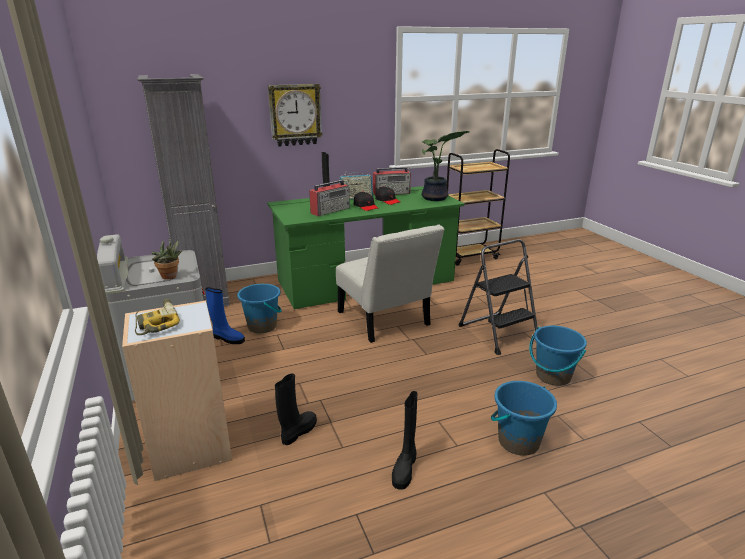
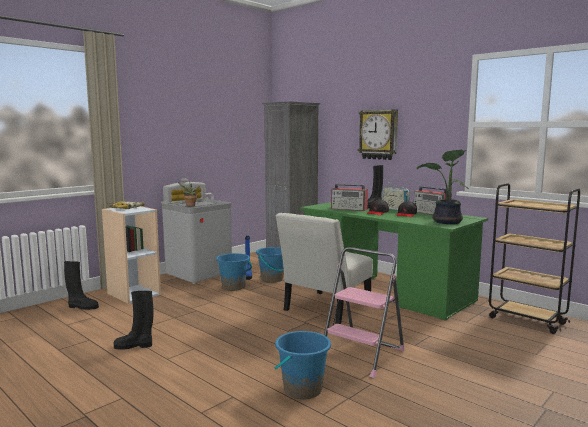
camera: 65 degrees right, 15 degrees down
(298, 432) = (160, 312): black boot -> black boot (82, 307)
(496, 331) = (364, 353): black step ladder -> pink step ladder
(518, 441) = (183, 381): blue bucket -> blue bucket (233, 287)

